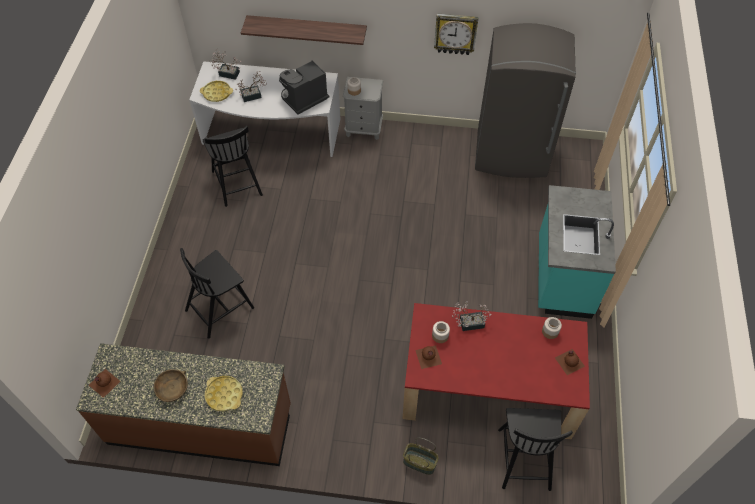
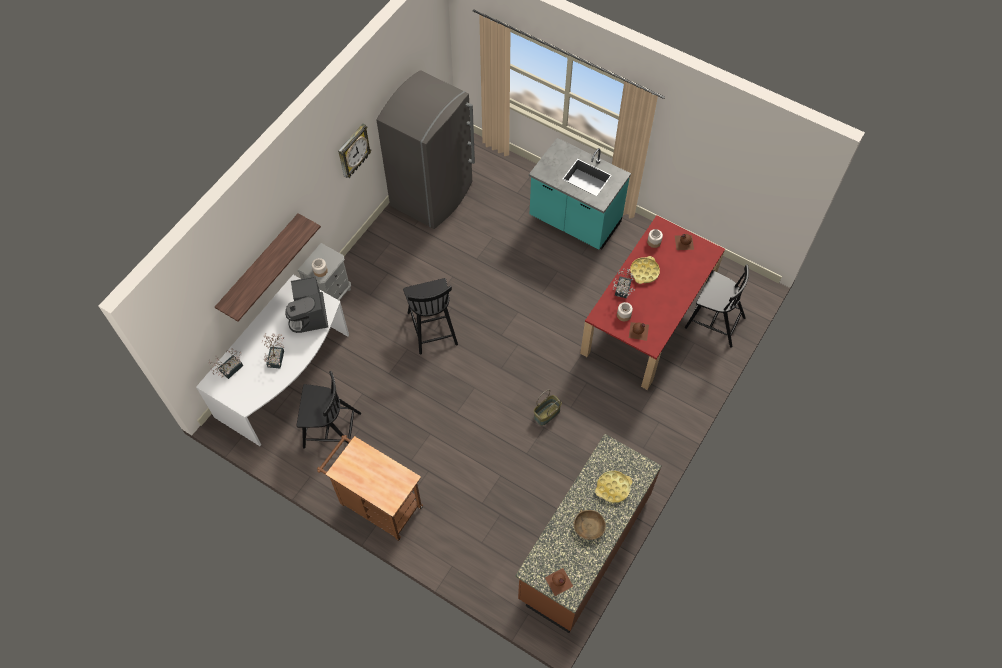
camera: 65 degrees left, 5 degrees up
(181, 242) = (377, 504): none -> brown cart
(217, 93) = (252, 388): yellow tray -> yellow tray (644, 272)
(220, 308) = (472, 492): black chair -> black chair (432, 327)
(419, 463) = (688, 394): basket -> basket (547, 414)

